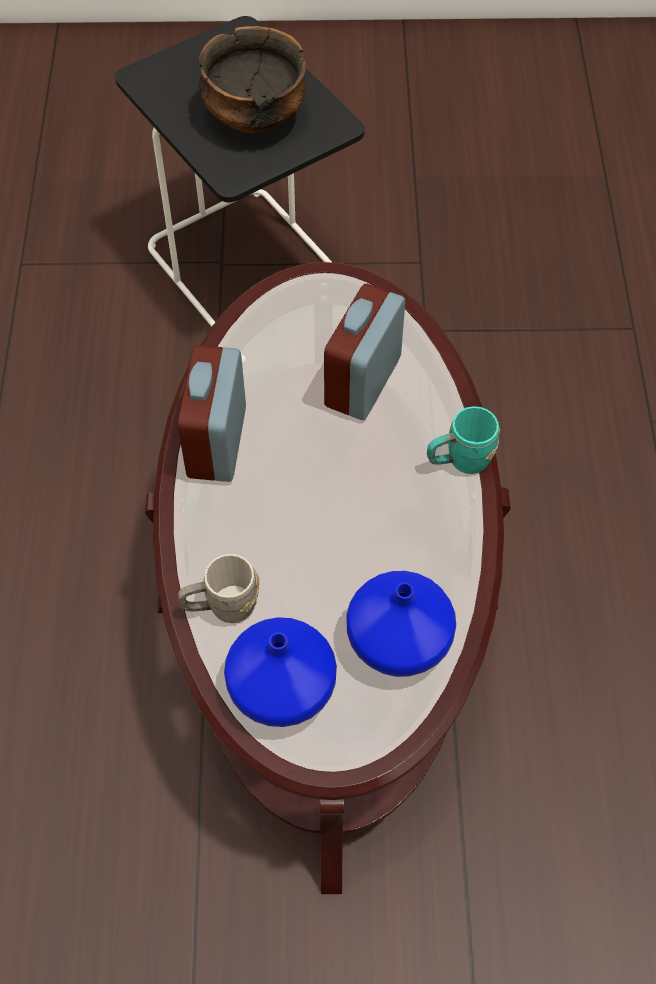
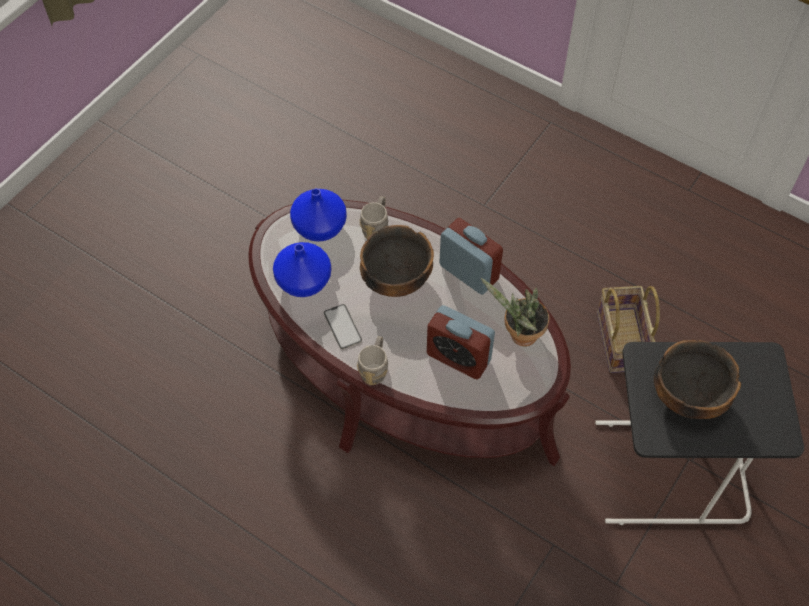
camera: 125 degrees right, 0 degrees up
(99, 394) = (619, 339): none -> basket
(276, 336) = (519, 336): none -> potted plant
(297, 524) = (396, 279): none -> bowl
(363, 382) = (458, 357): alarm clock -> alarm clock turned 150 degrees clockwise
(430, 540) = (342, 326): none -> phone
(460, 461) = (375, 368): turquoise mug -> grey mug

